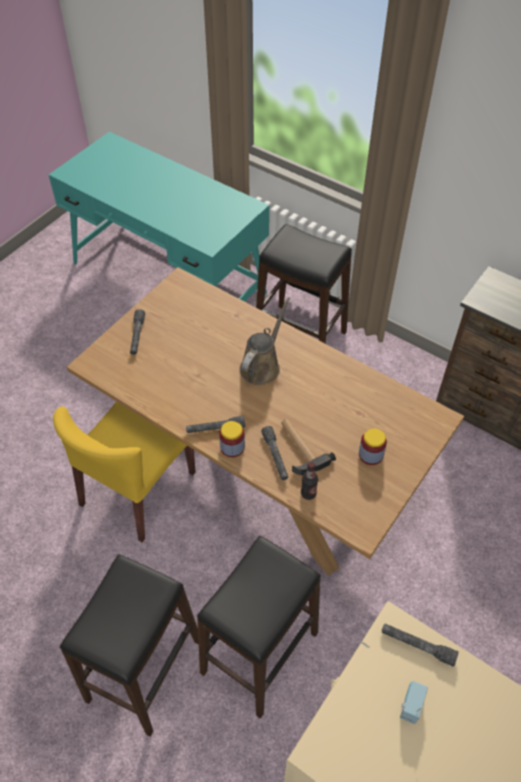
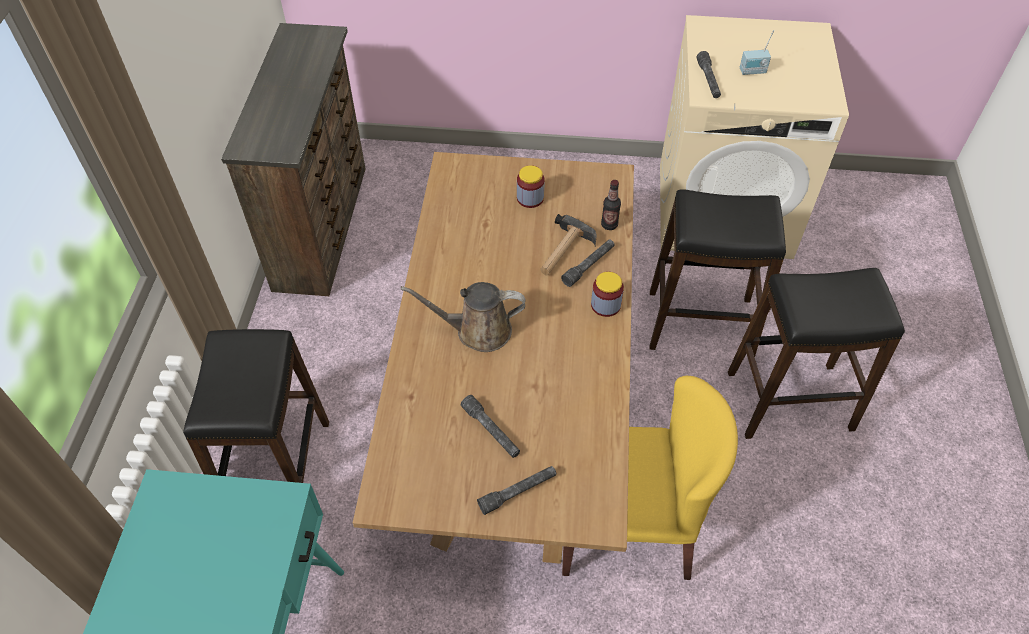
camera: 120 degrees left, 0 degrees up
(215, 428) = (595, 331): grey flashlight -> grey flashlight (491, 431)

